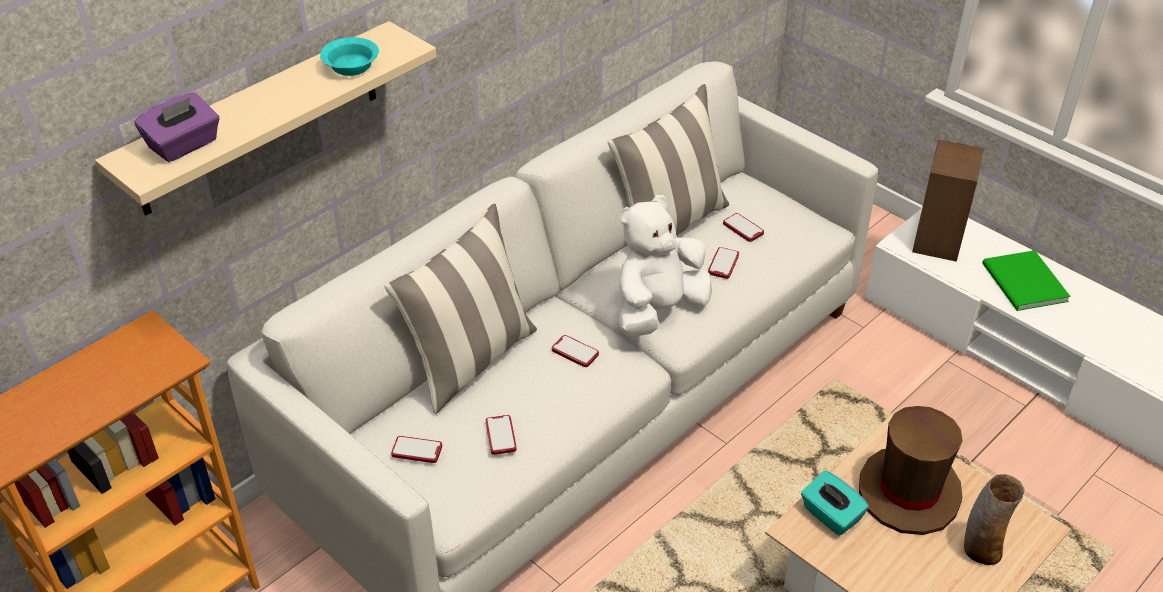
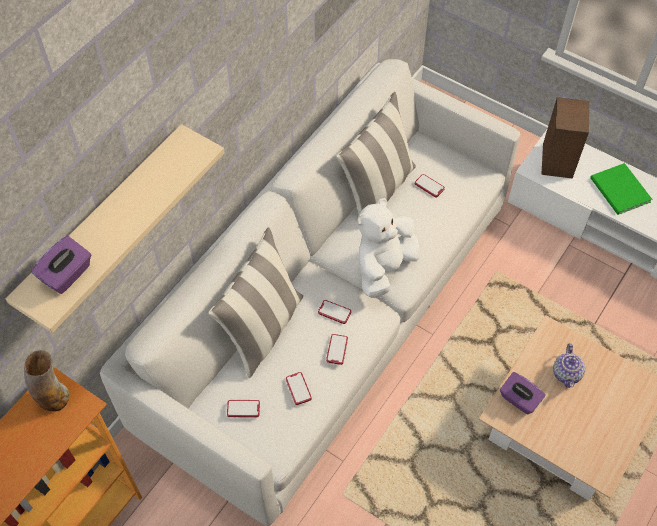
camera: 10 degrees left, 15 degrees up
(350, 66) = (166, 176): turquoise bowl -> none
(723, 264) = (421, 220): phone -> phone (337, 349)
(830, 515) = (519, 399): turquoise tissue box -> purple tissue box
(909, 492) = (566, 373): brown hat -> teapot
(981, 549) = (617, 409): vase -> vase (53, 397)

